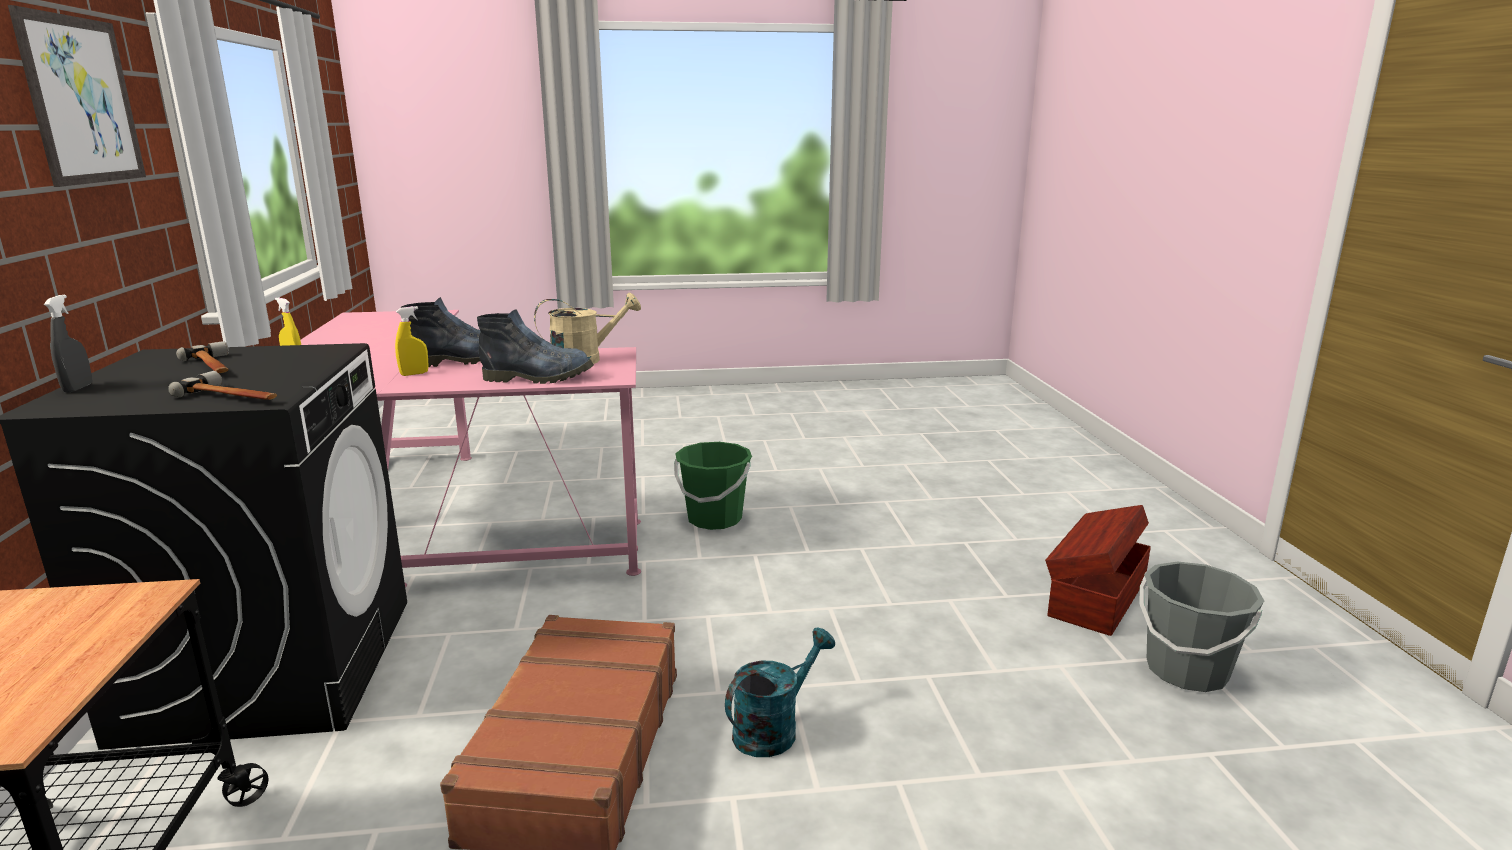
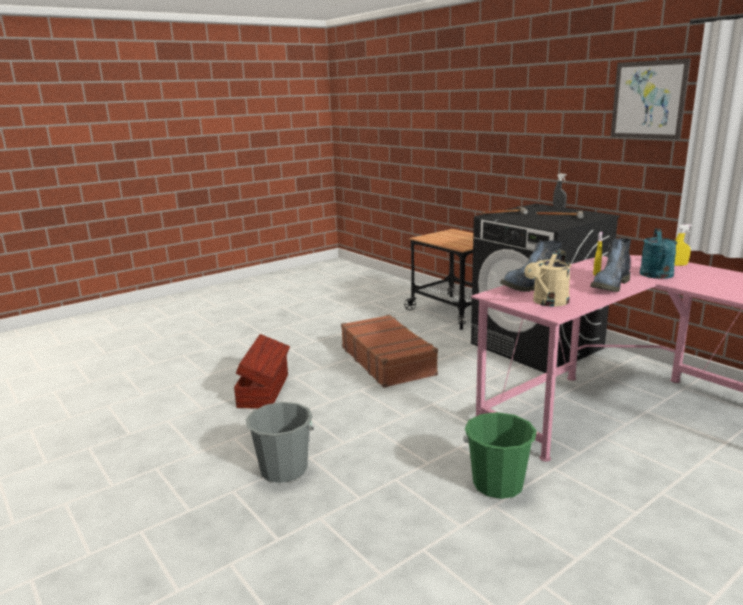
camera: 150 degrees right, 0 degrees up
(774, 729) = (325, 386): turquoise watering can -> turquoise watering can (657, 276)
(1095, 597) = (165, 513): brown storage box -> brown storage box (265, 390)
(1186, 671) = (120, 473): grey bucket -> grey bucket (284, 469)

